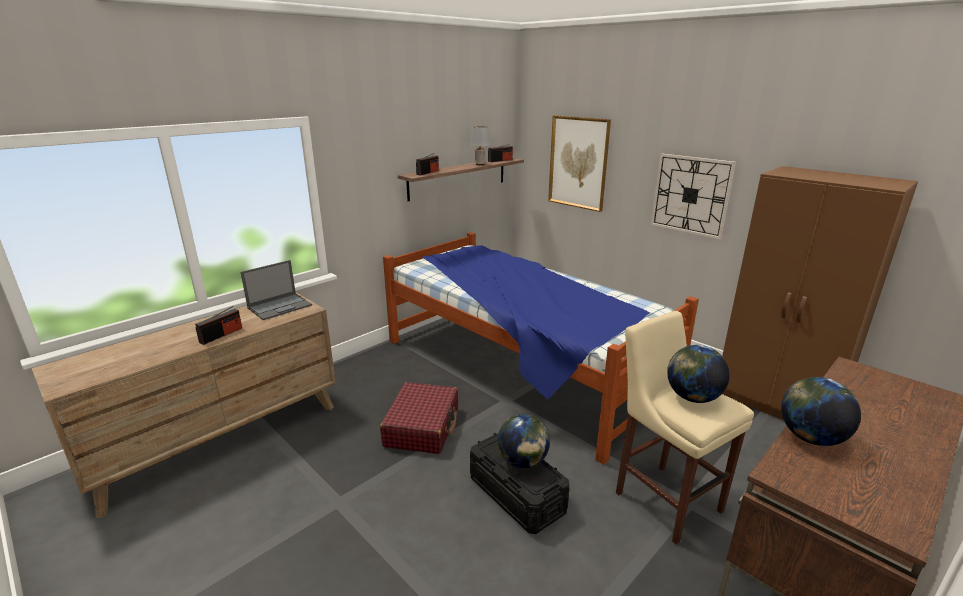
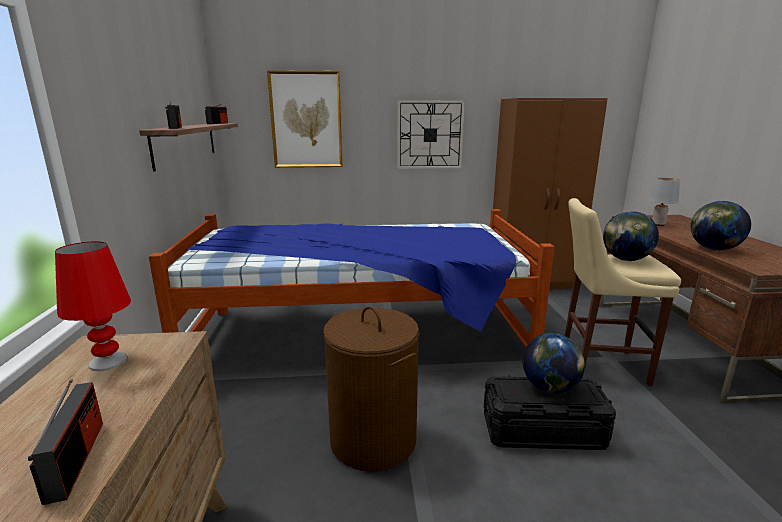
camera: 50 degrees left, 5 degrees down
(280, 306) = (108, 361): laptop -> red table lamp
(422, 427) = (372, 440): red suitcase -> brown laundry basket
(480, 164) = (209, 124): grey table lamp -> grey table lamp (658, 224)

